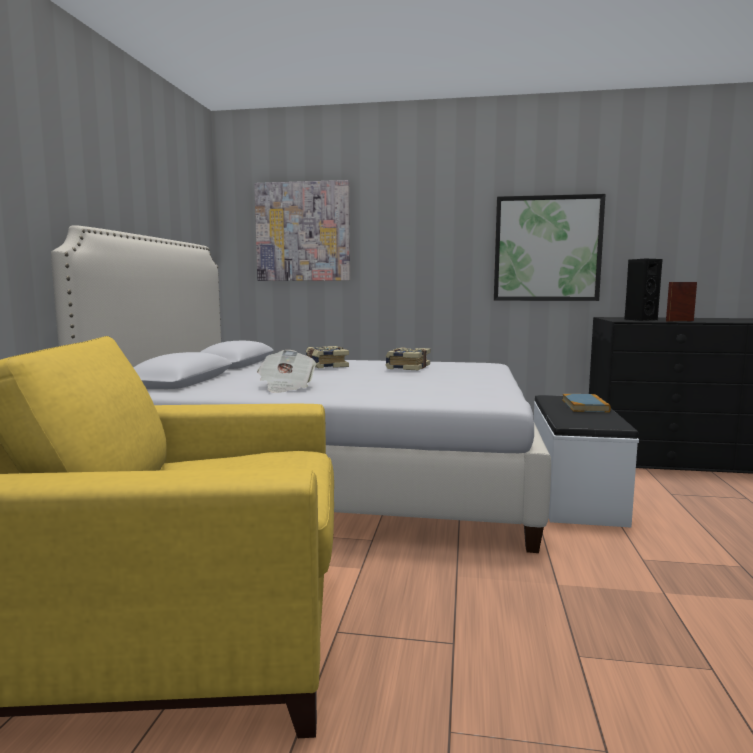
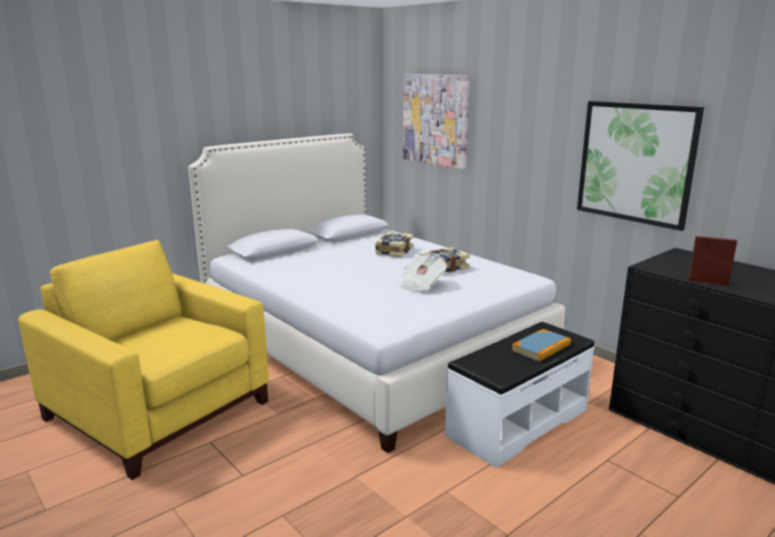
camera: 40 degrees right, 10 degrees up
(286, 387) = (304, 274): newspaper -> newspaper (421, 284)
(640, 319) = (679, 268): black speaker -> none

